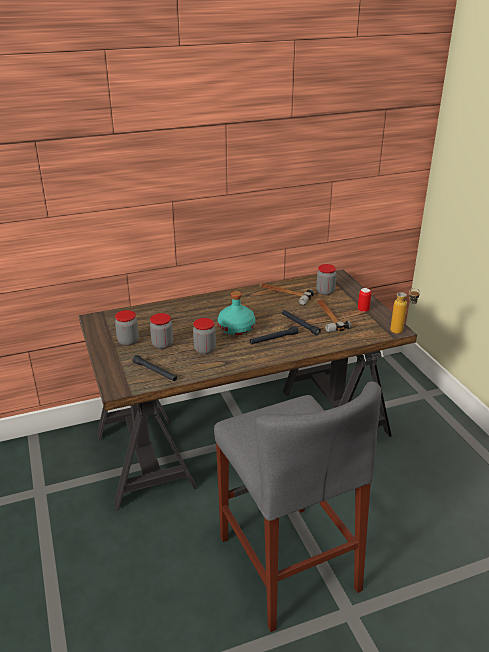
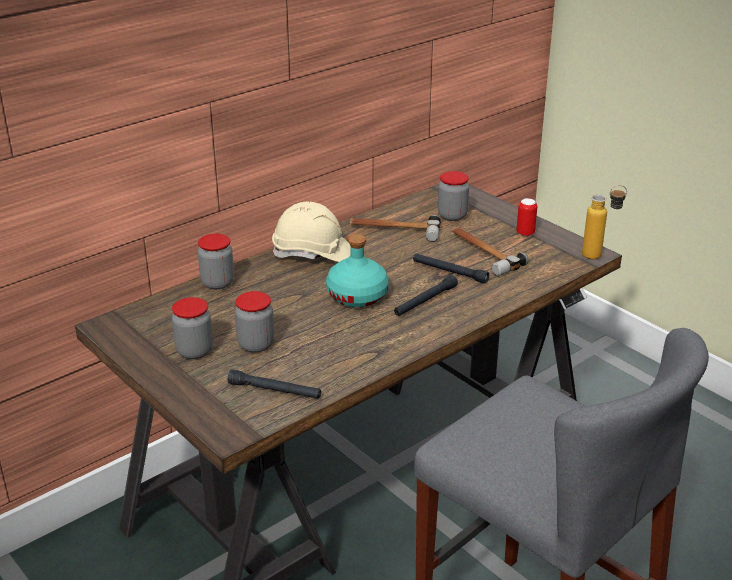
camera: 20 degrees left, 0 degrees up
(205, 349) = (330, 339): jar -> jar (217, 283)
(228, 300) = (312, 254): none -> beige hard hat

